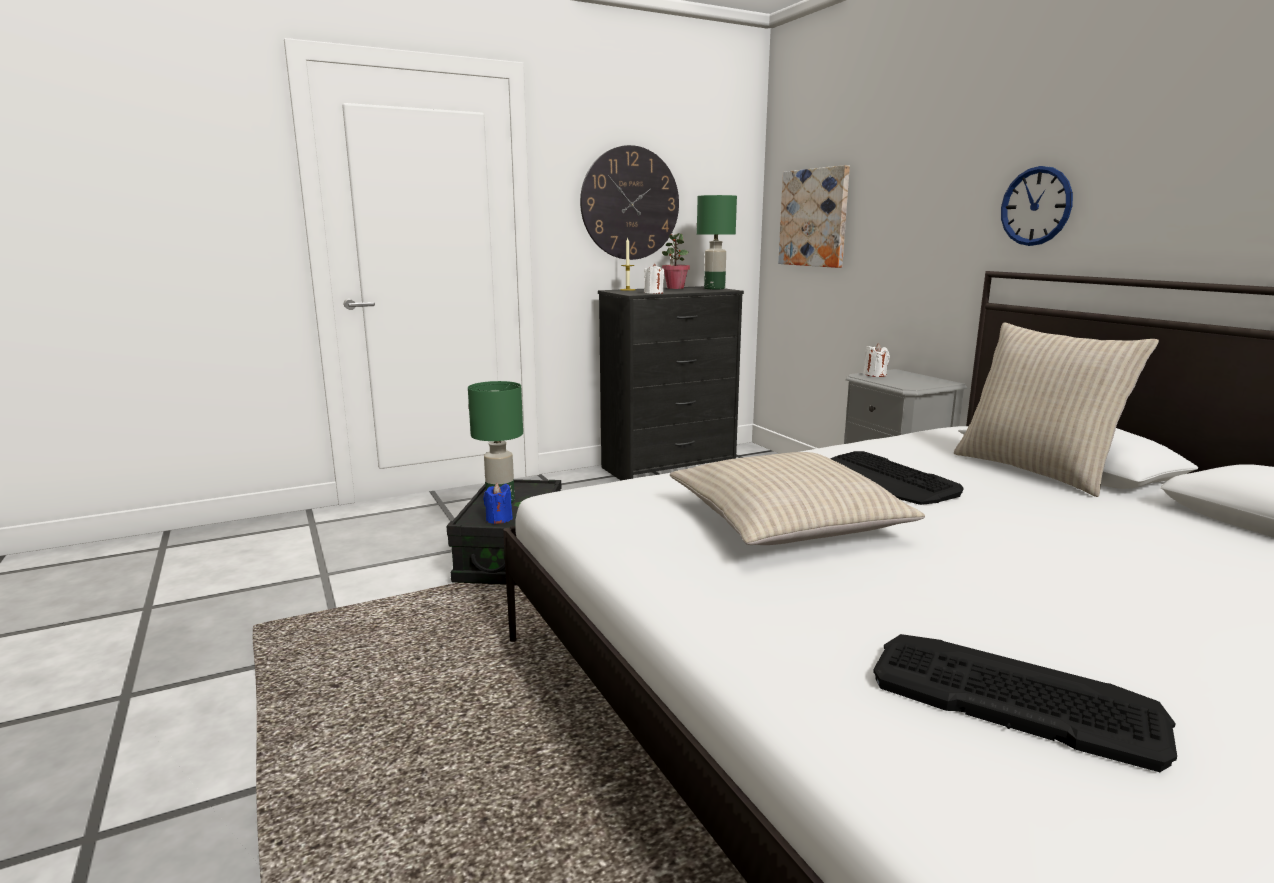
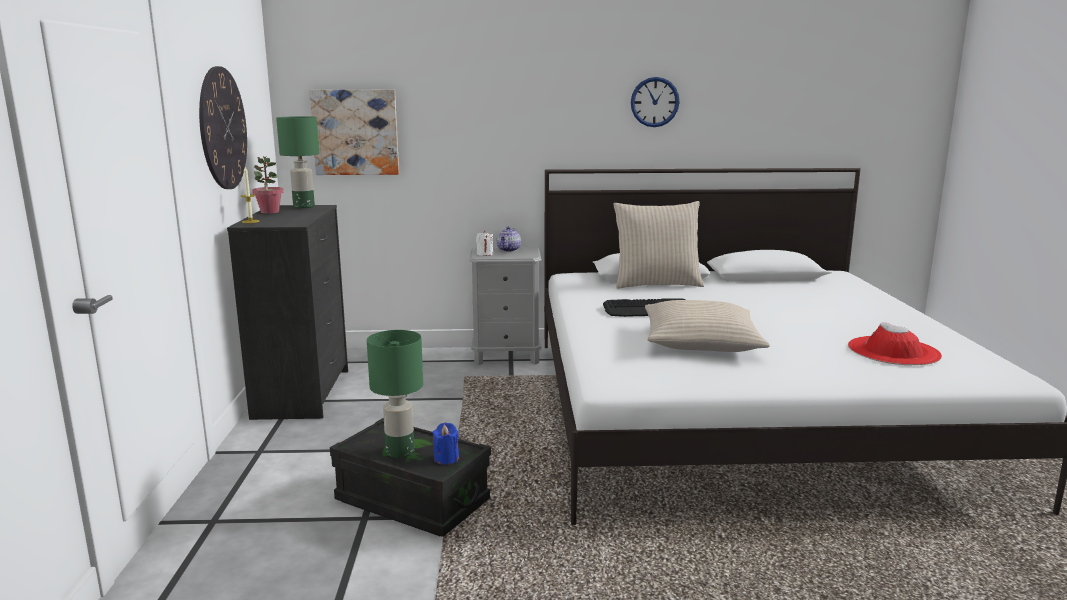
camera: 65 degrees left, 0 degrees up
(653, 293) = (303, 220): white candle -> none
(917, 378) = (509, 250): none -> teapot
(1013, 696) = (893, 351): keyboard -> red hat
(1036, 206) = (571, 127): wall clock -> wall clock (654, 102)

